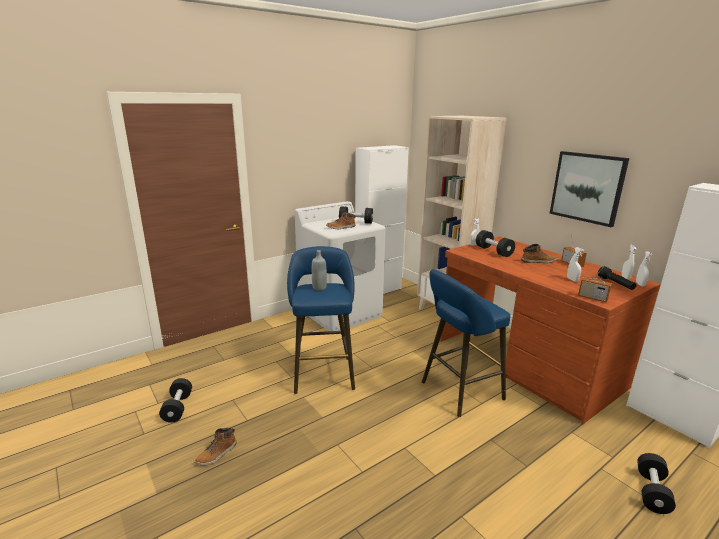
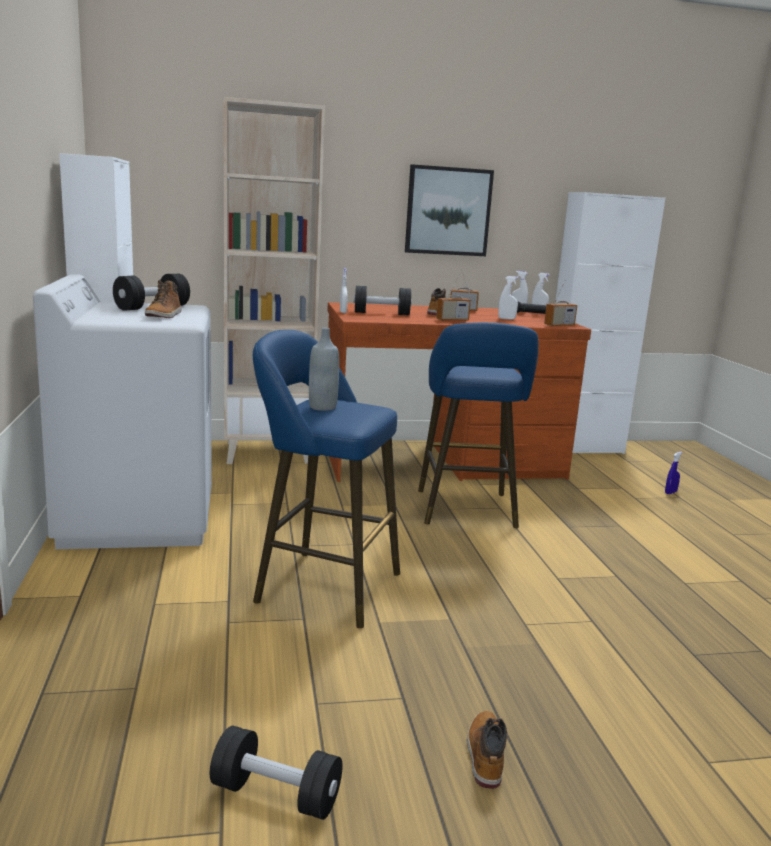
camera: 65 degrees left, 5 degrees down
(217, 454) = (485, 755): boot -> boot turned 150 degrees counterclockwise
(519, 268) = (452, 320): none -> radio
(651, 491) = (670, 492): black dumbbell -> blue spray bottle

